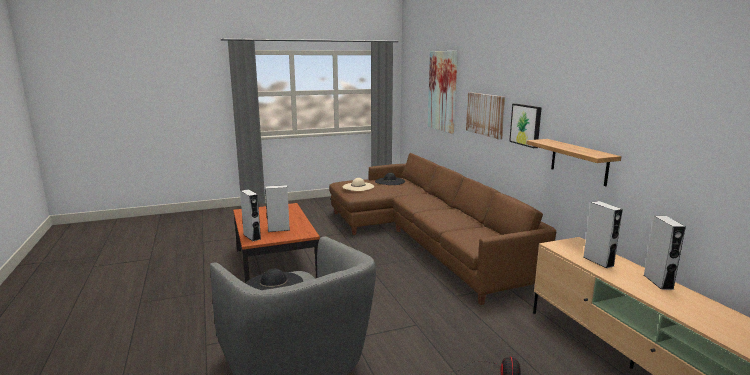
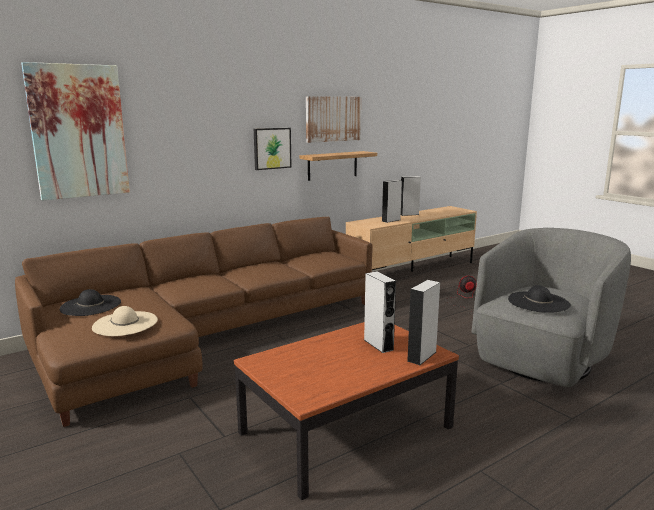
camera: 105 degrees left, 0 degrees up
(485, 114) = (202, 149): picture -> picture (333, 119)

